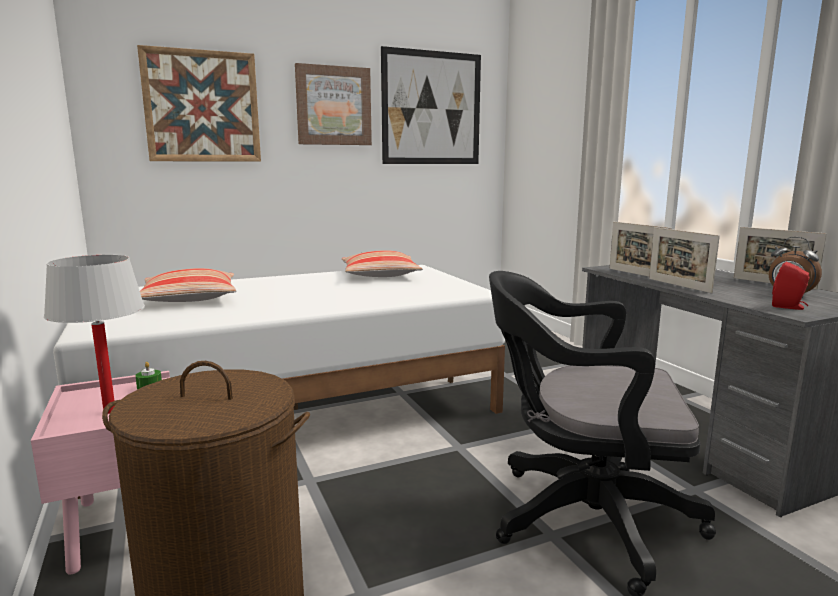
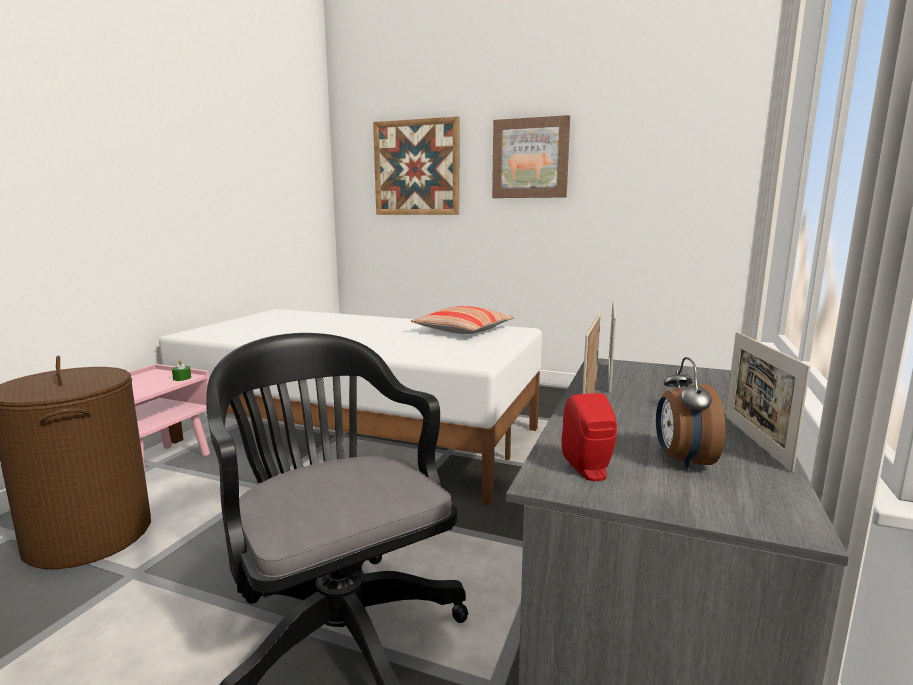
camera: 45 degrees right, 0 degrees up
(110, 411) = (135, 385): white table lamp -> none
(190, 298) = (293, 324): pillow -> none
(432, 108) = (646, 152): picture -> none

